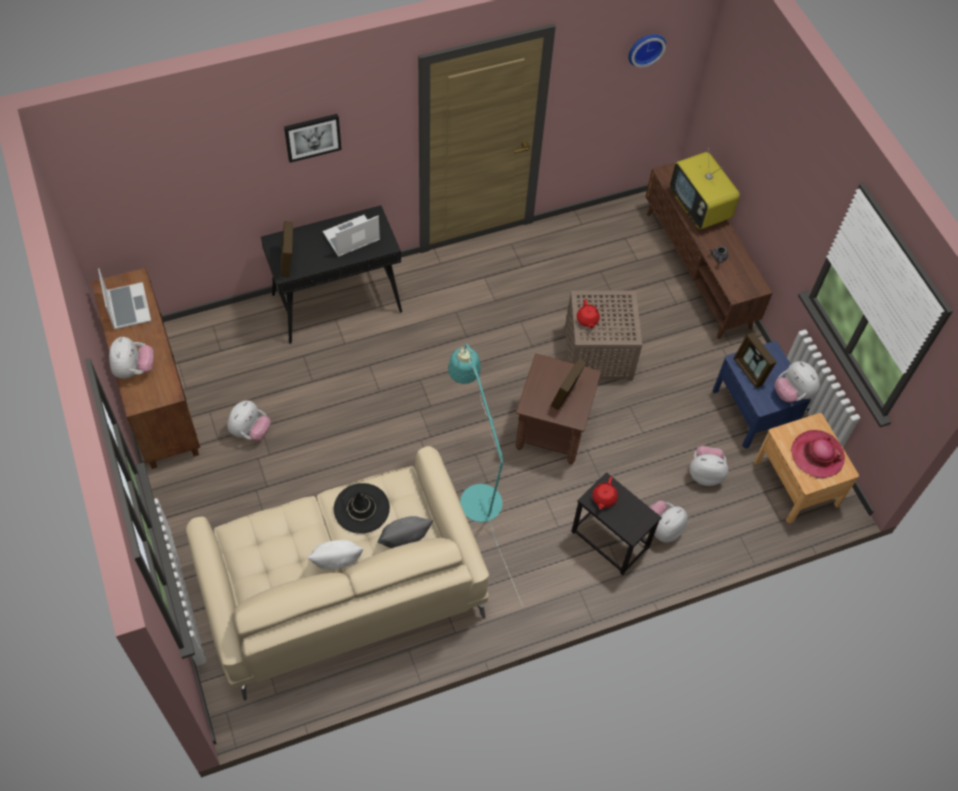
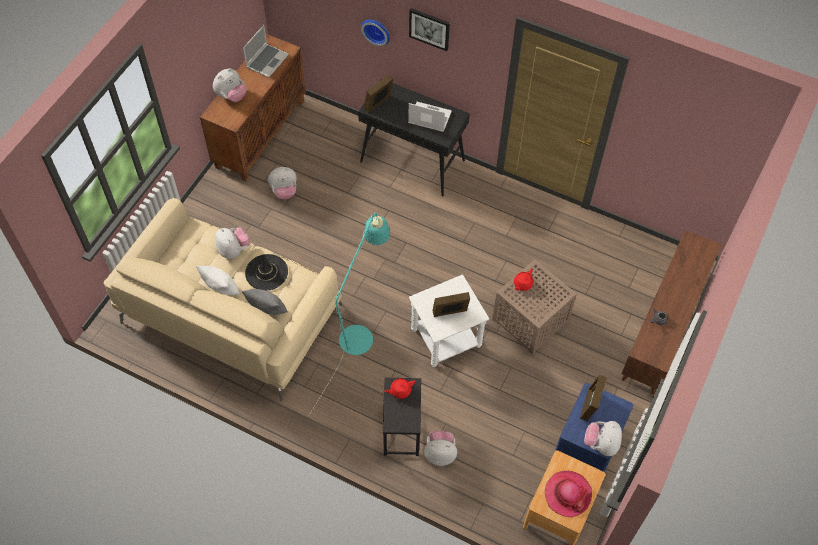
camera: 50 degrees right, 0 degrees up
(553, 431) = (446, 339): brown side table -> white side table
(645, 48) = (705, 126): wall clock -> wall clock (377, 30)
(699, 208) = (685, 280): television -> none
(705, 473) = (507, 449): plush toy -> plush toy (234, 250)

